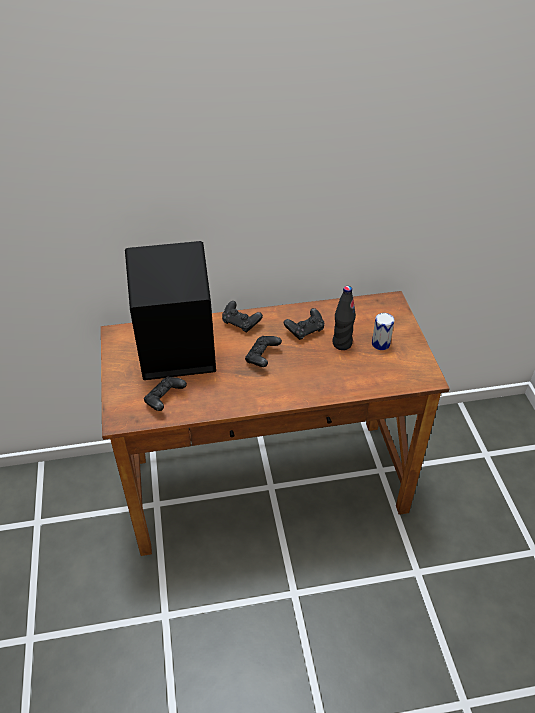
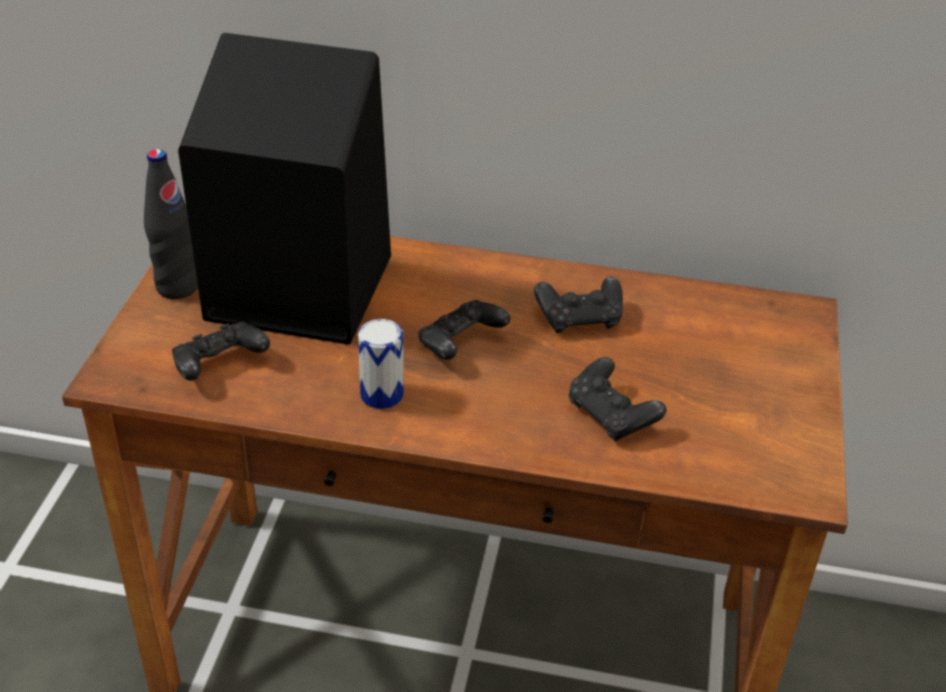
camera: 20 degrees right, 5 degrees down
(241, 323) = (456, 272): black game controller -> black game controller (611, 416)
(342, 344) = (645, 365): black bottle -> black bottle (177, 287)
(380, 344) = (731, 389): can -> can (382, 394)

